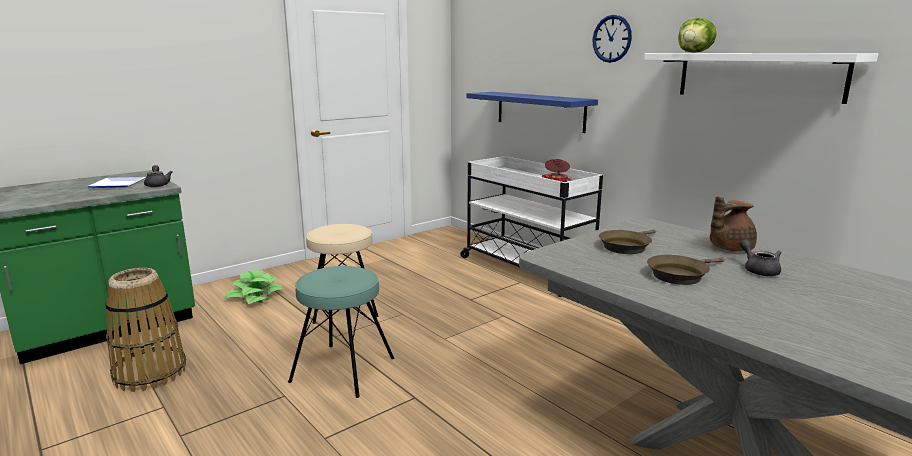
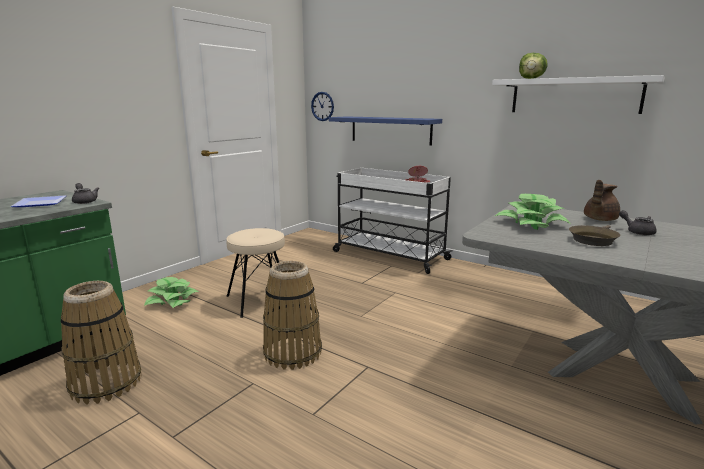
camera: 15 degrees left, 0 degrees up
(343, 369) = (292, 353): turquoise stool -> basket
(612, 38) = (453, 71): wall clock -> wall clock (322, 106)
(626, 246) = (531, 223): brown frying pan -> potted plant

